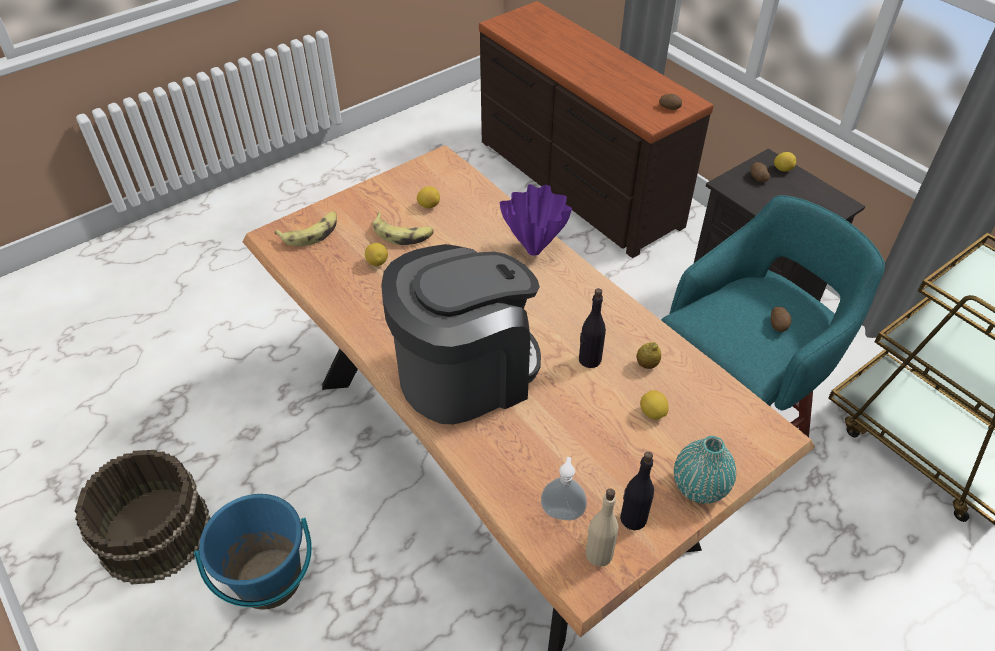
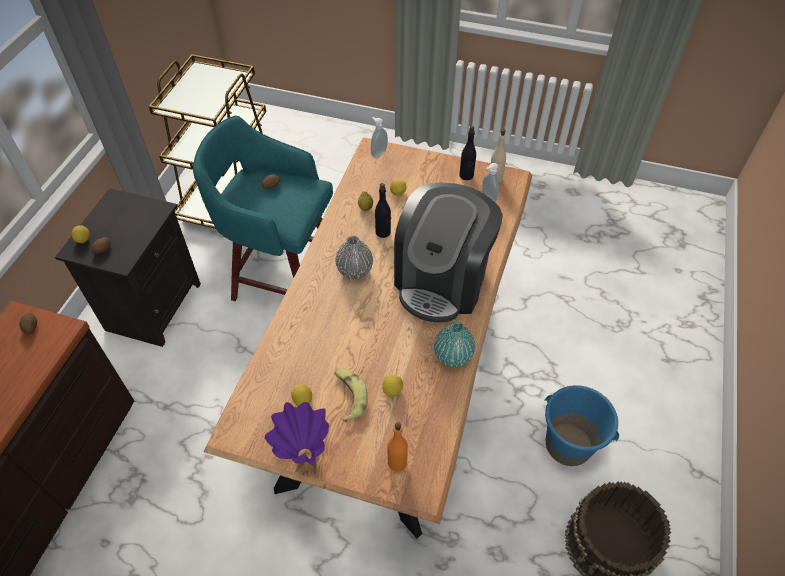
camera: 125 degrees left, 5 degrees up
(311, 233) = (397, 462): banana -> orange bottle
(465, 372) = (442, 281): coffee machine -> coffee machine turned 90 degrees counterclockwise
(535, 250) = (307, 304): purple vase -> purple vase (304, 453)
(549, 306) = (355, 270): none -> grey vase
(699, 486) = (427, 161): turquoise vase -> turquoise vase (453, 356)
(756, 436) = (378, 153): none -> soap dispenser

